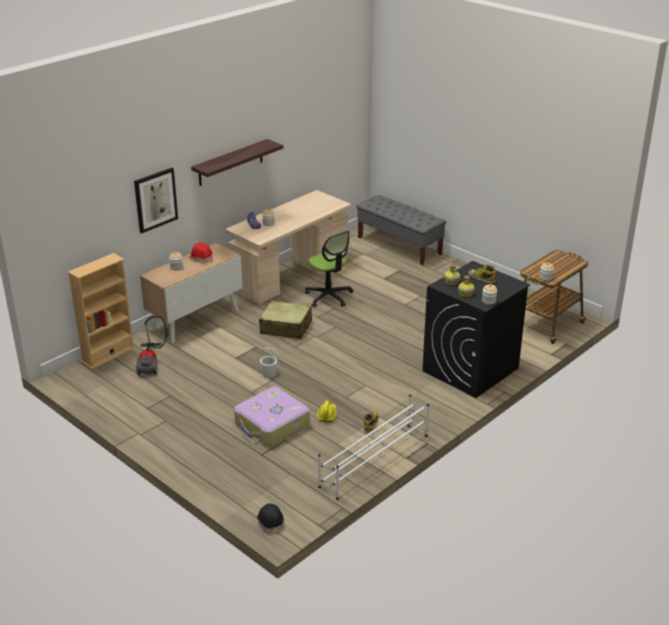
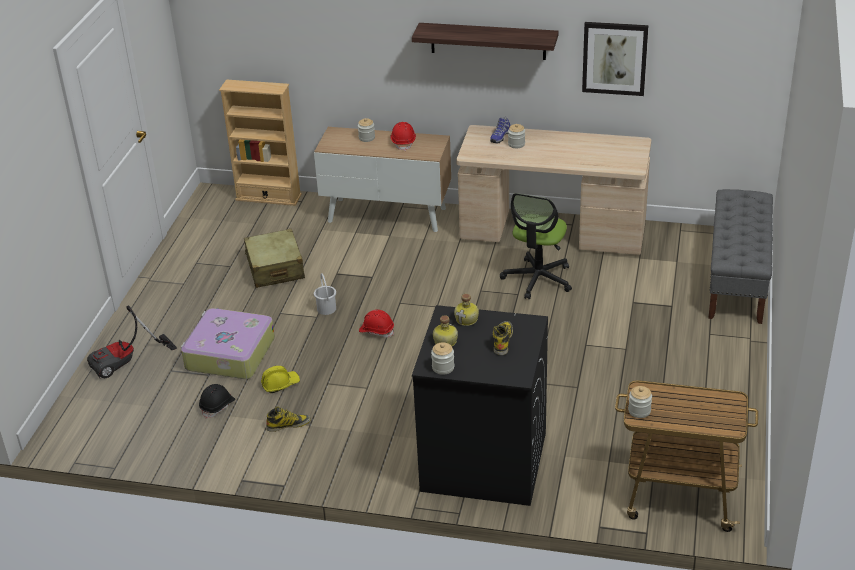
camera: 60 degrees right, 5 degrees up
(151, 363) = (277, 227): vacuum cleaner -> vacuum cleaner (127, 363)
(155, 199) = (360, 44): picture -> picture (614, 58)
(270, 522) = (59, 426): black hard hat -> black hard hat (217, 406)
(286, 327) = (433, 279): beige suitcase -> beige suitcase (275, 268)
(314, 363) = (376, 331): none -> red hard hat
(374, 460) = (217, 456): white shoe rack -> none

